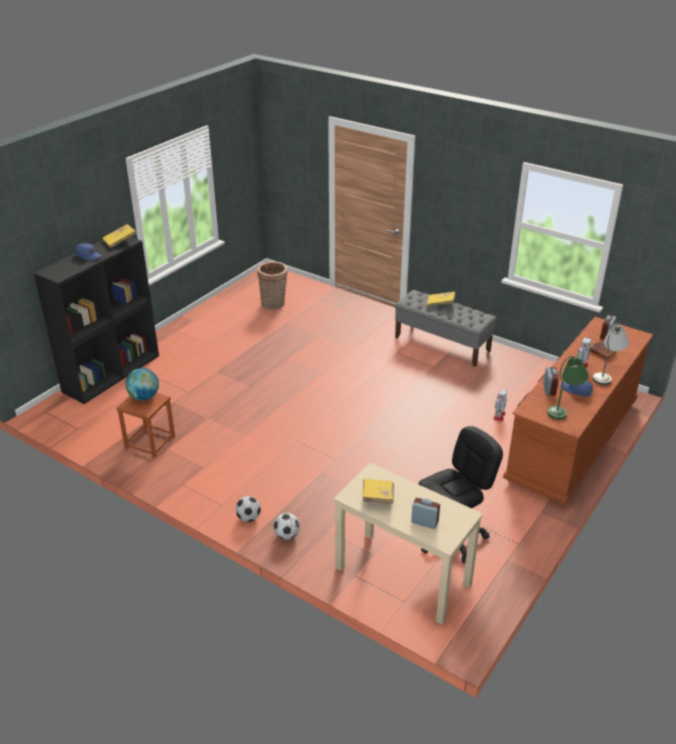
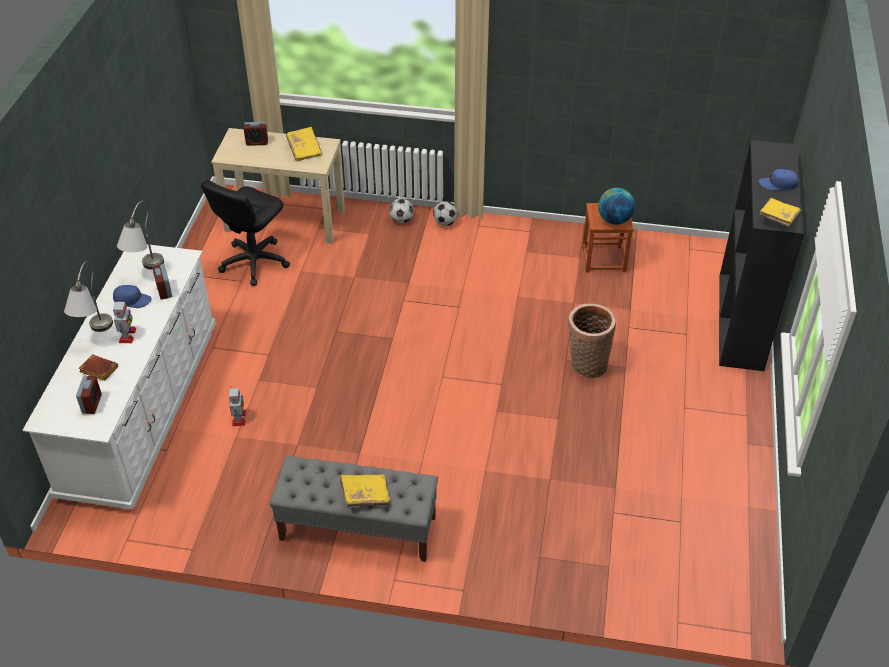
camera: 155 degrees right, 10 degrees up
(274, 304) = (667, 525): basket -> basket (586, 364)
(564, 408) = (145, 271): green table lamp -> grey table lamp
(572, 441) = (142, 410): brown dresser -> white dresser

